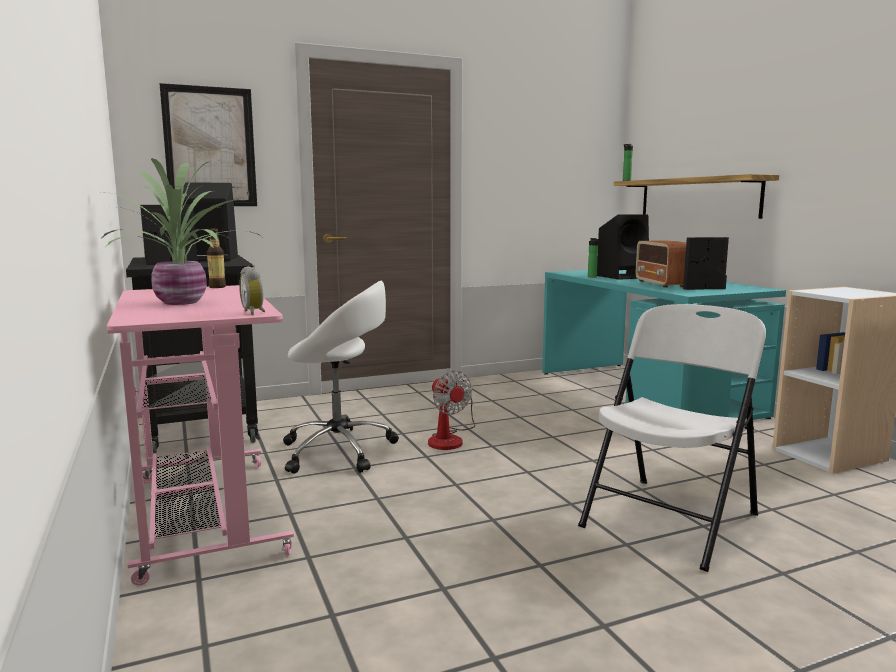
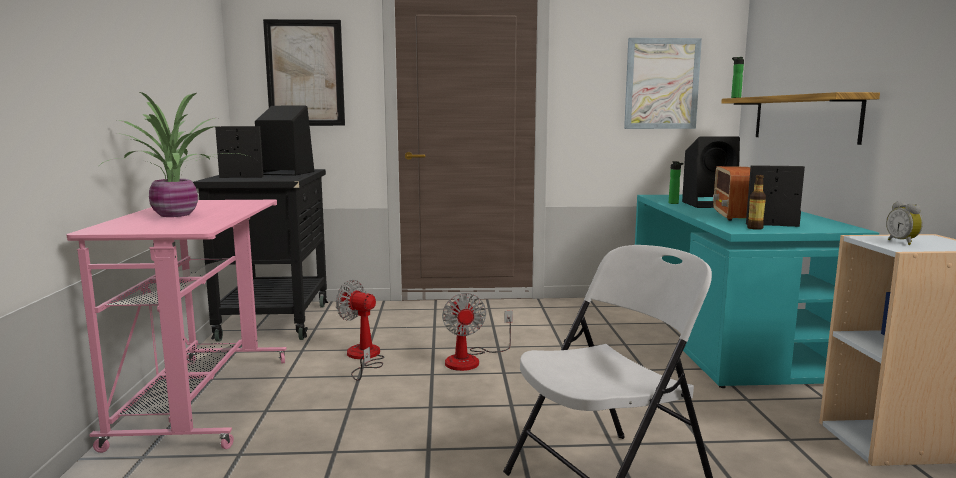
camera: 20 degrees right, 0 degrees up
(217, 287) = (245, 201): bottle -> bottle (755, 228)
(254, 313) = (196, 229): alarm clock -> alarm clock (903, 242)
(340, 451) = (363, 358): white office chair -> fan
(559, 167) = (661, 84): none -> picture

